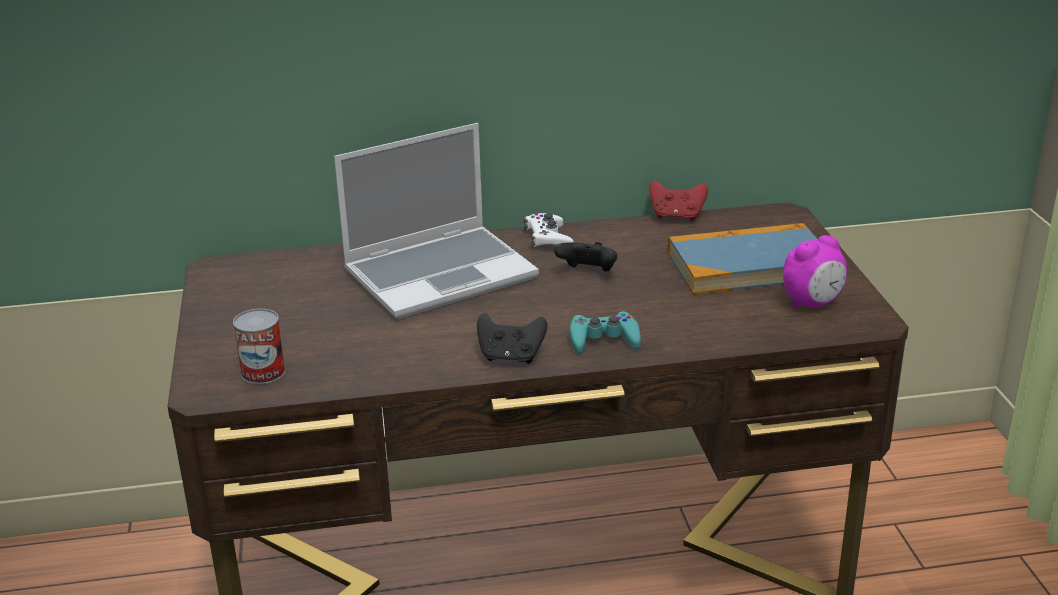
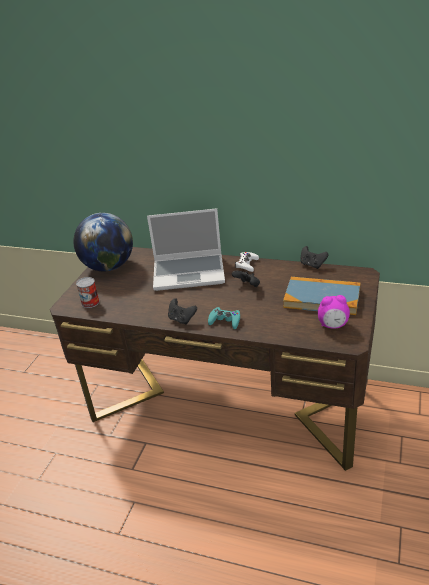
camera: 30 degrees right, 5 degrees up
(237, 298) = (108, 267): none -> globe
(676, 216) = (312, 265): red game controller -> black game controller

